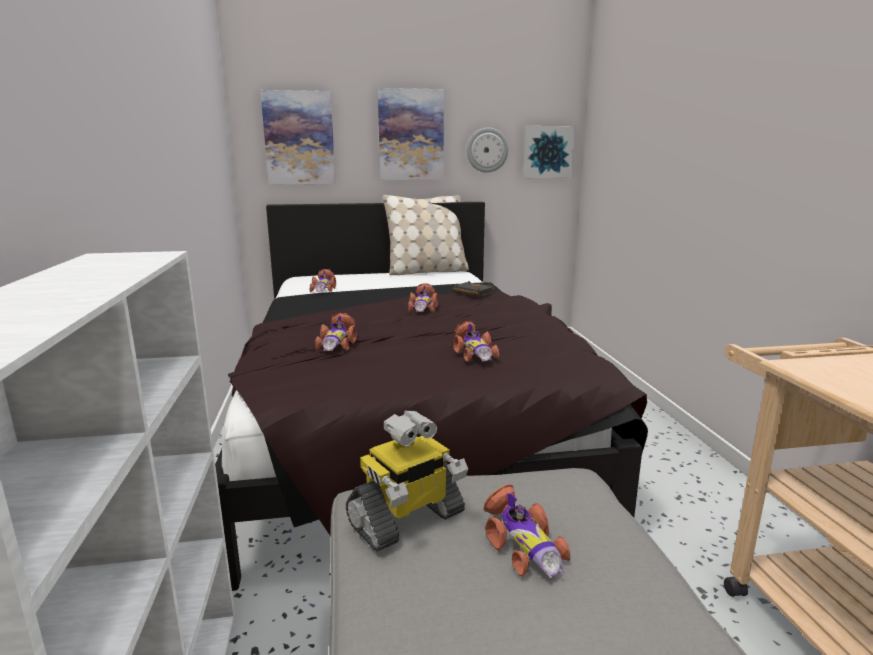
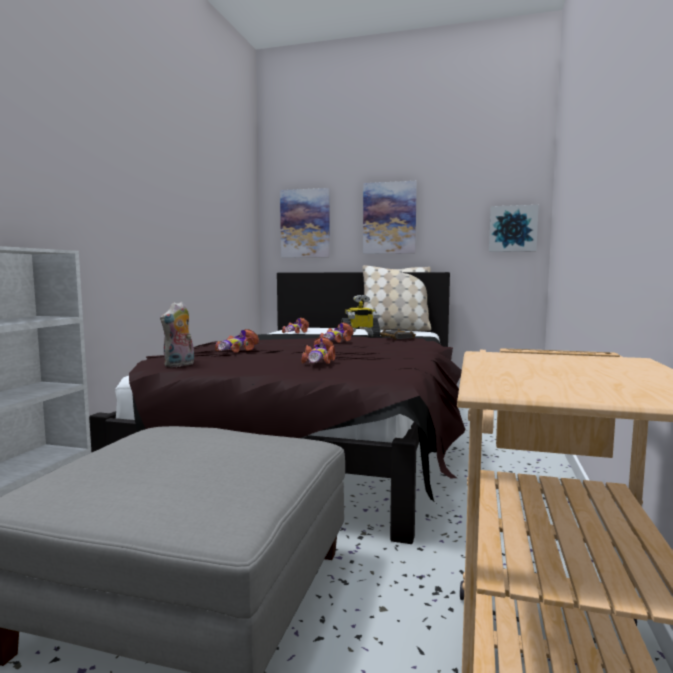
camera: 25 degrees right, 10 degrees down
(310, 388) = (180, 365): none -> plush toy
(406, 520) = (155, 437): toy robot -> toy robot (360, 336)
(487, 150) = (455, 228): wall clock -> none
(521, 544) = (199, 457): toy car -> none

